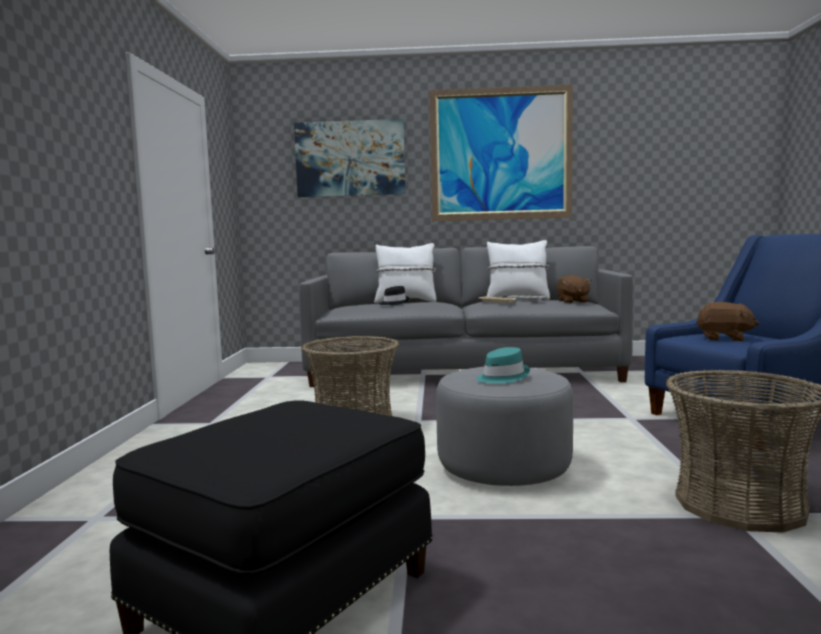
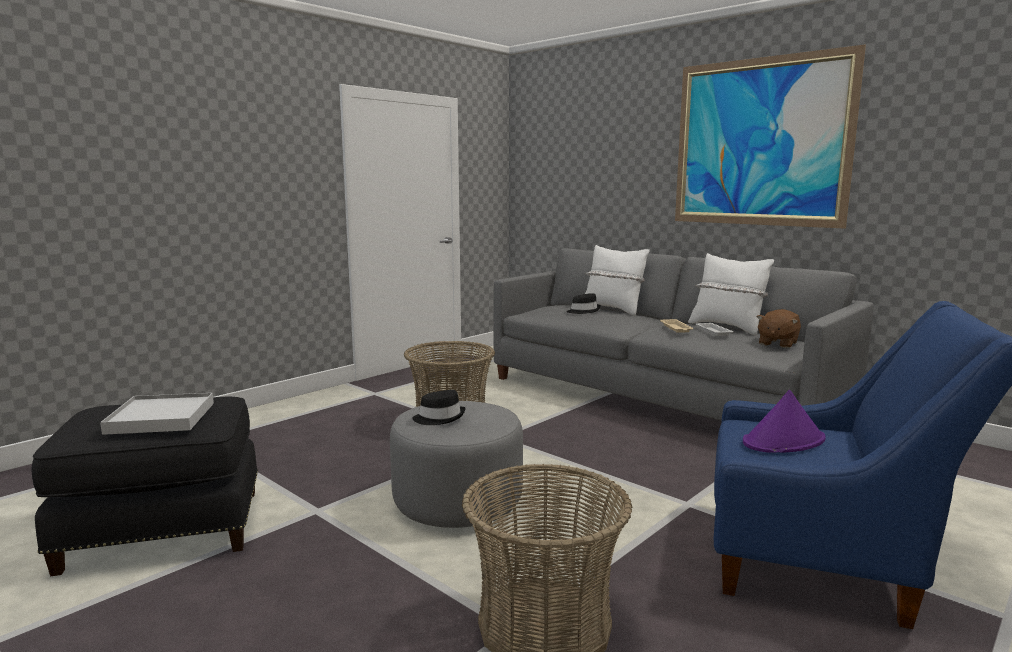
camera: 40 degrees right, 5 degrees up
(314, 423) = (161, 418): none -> white tray
(350, 158) = (601, 148): picture -> none
(502, 377) = (439, 418): turquoise hat -> black hat
(724, 339) = (784, 441): brown plush toy -> purple hat

